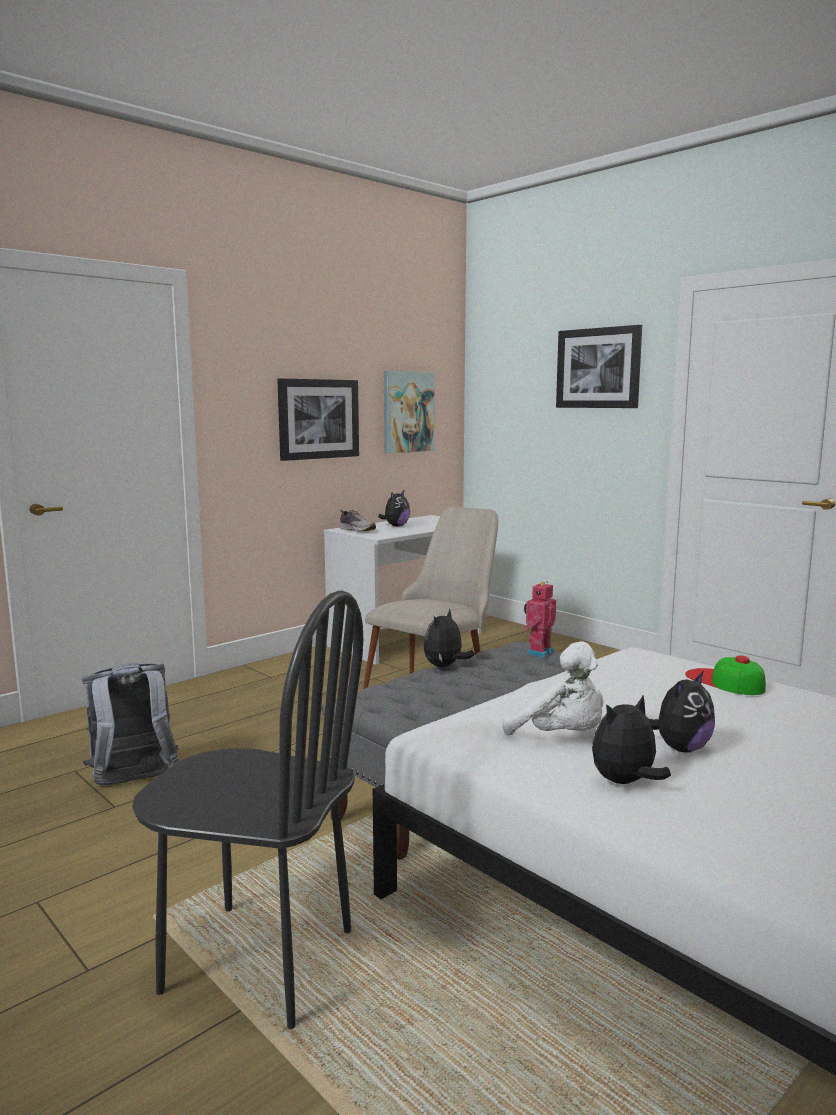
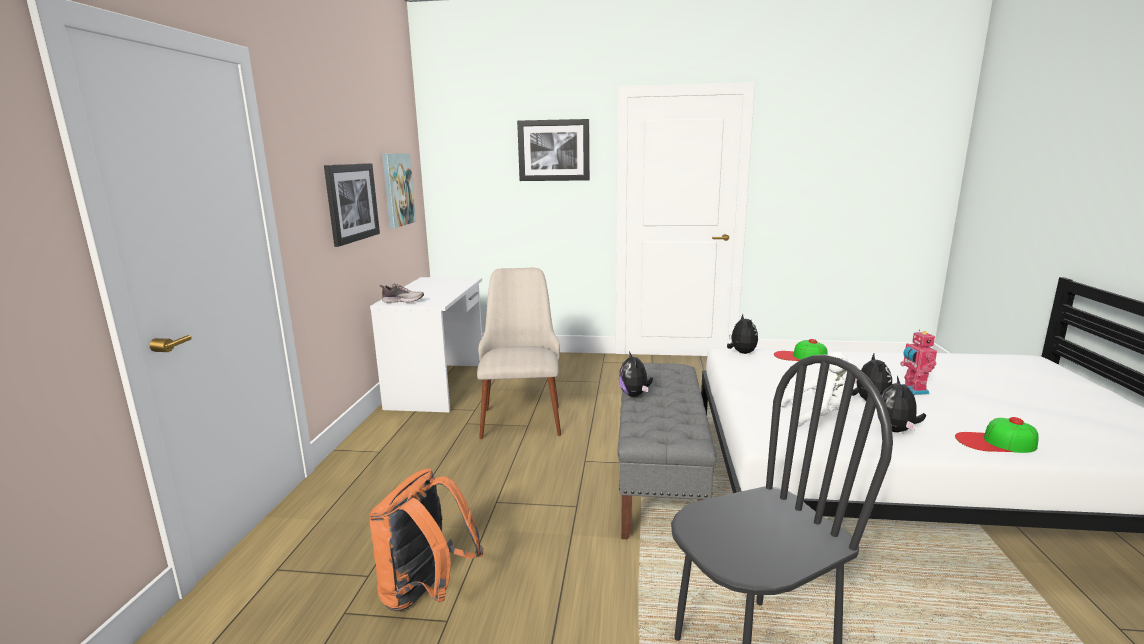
camera: 40 degrees left, 5 degrees up
(133, 783) = (426, 593): grey backpack -> orange backpack
(396, 526) = (423, 291): plush toy -> plush toy (741, 352)
(538, 652) = (663, 367): toy robot -> toy robot (913, 390)
(739, 847) = (995, 442): none -> cap

